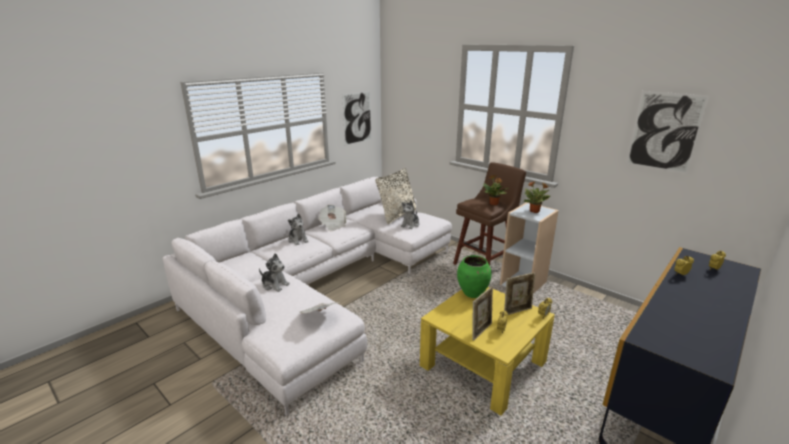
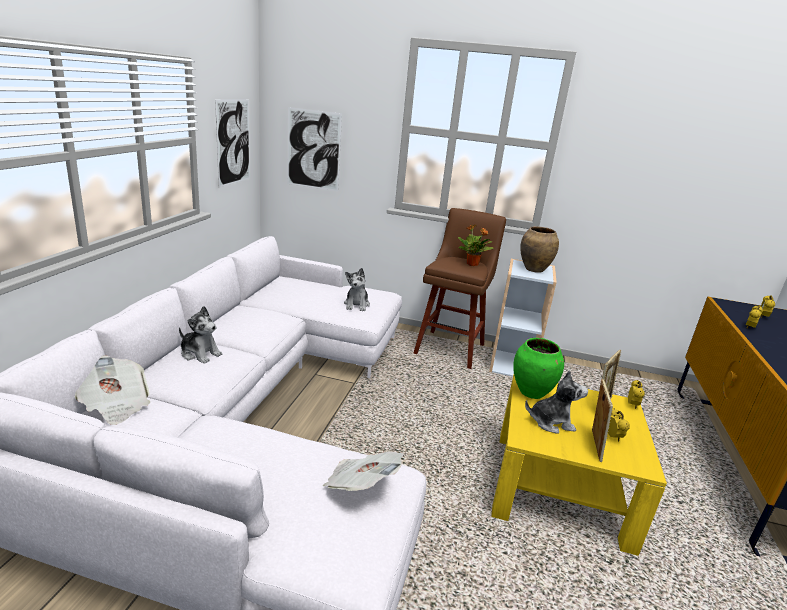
camera: 30 degrees left, 0 degrees up
(274, 285) = (224, 445): plush toy -> plush toy (551, 422)
(333, 225) = (240, 319): newspaper -> newspaper (115, 404)
(397, 216) = (326, 294): beige pillow -> none
(535, 211) = (534, 269): potted plant -> brown vase
(664, 132) = (680, 164): picture -> picture (313, 149)

